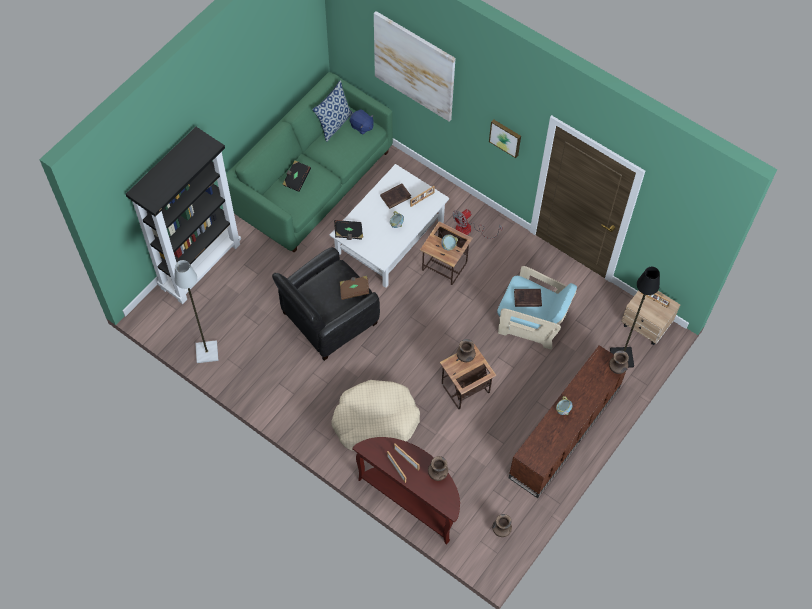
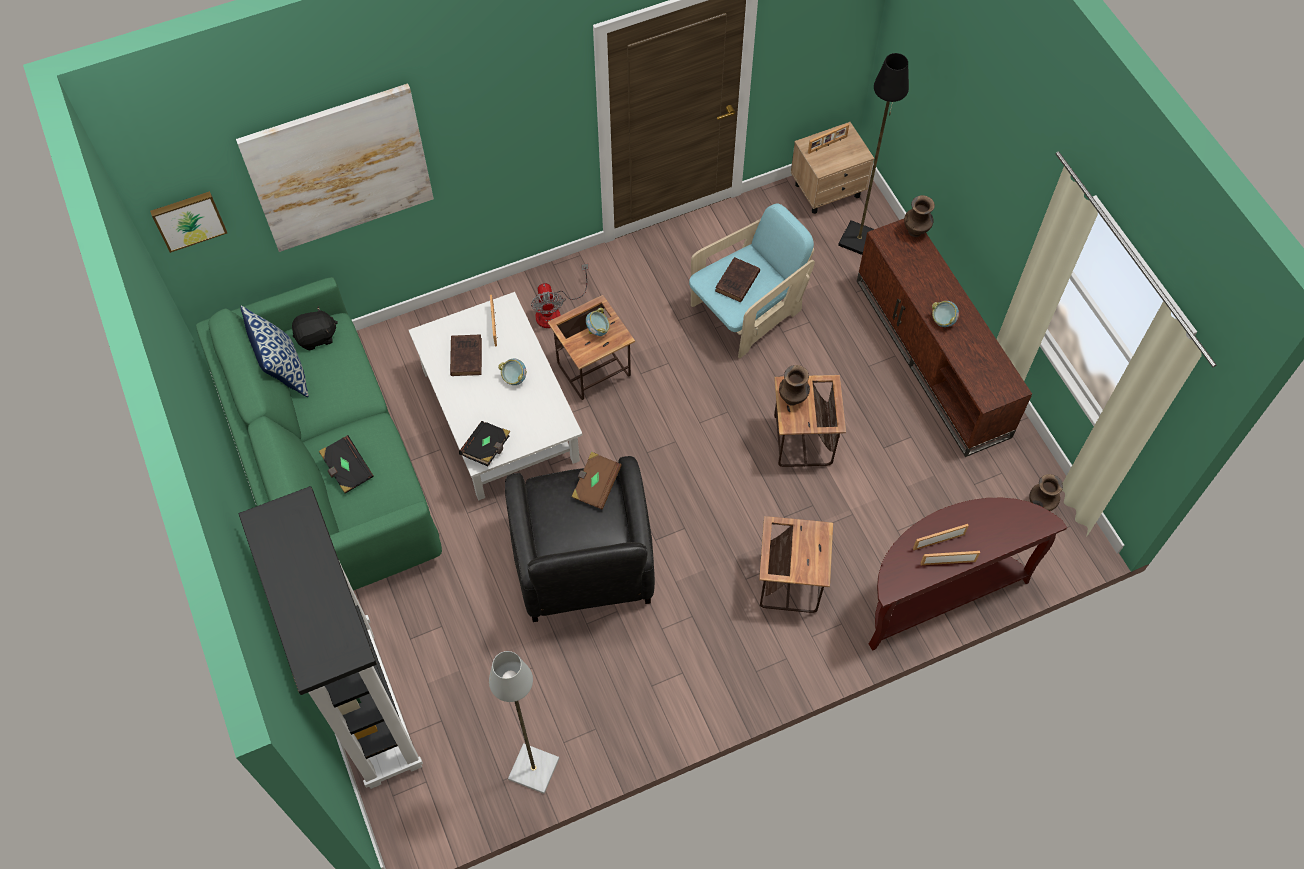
camera: 60 degrees left, 0 degrees up
(362, 126) = (317, 337): blue plush toy -> black plush toy
(375, 421) = (789, 581): beige dog bed -> side table
(437, 475) = (983, 513): brown vase -> none
(505, 137) = (530, 134): picture -> picture (188, 219)

